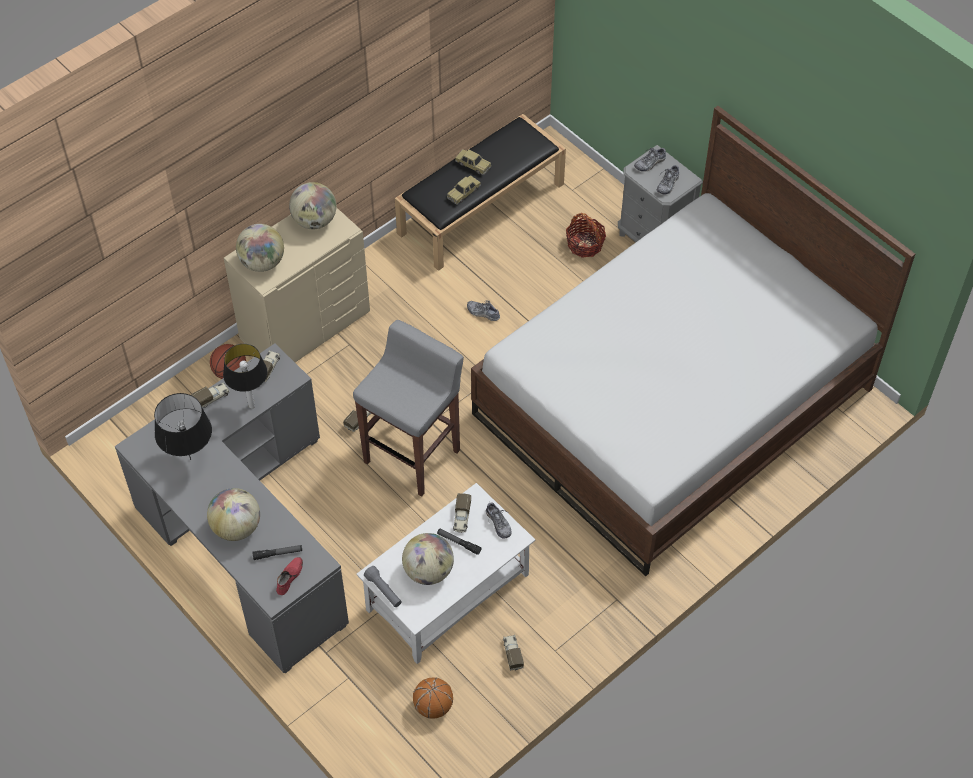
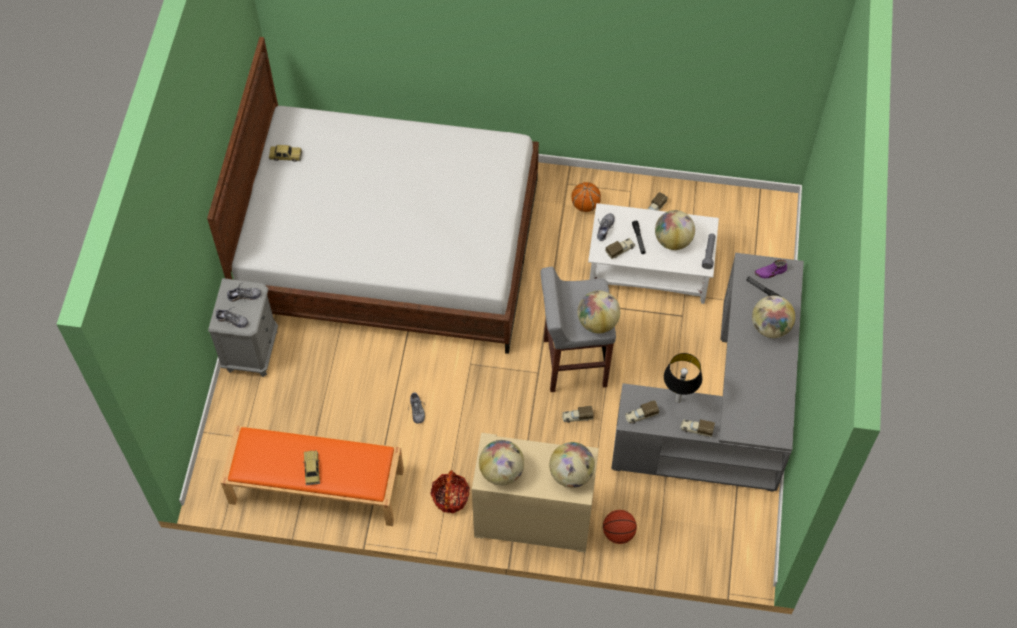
camera: 130 degrees left, 5 degrees up
(190, 459) = (754, 394): black table lamp -> none
(289, 577) = (770, 272): red shoe -> purple shoe
(380, 388) = (597, 322): none -> globe
(433, 706) = (725, 225): basketball -> basketball (585, 205)
(464, 193) = (346, 454): toy car -> toy car (285, 156)
(481, 207) = (315, 487): black bench -> orange bench
(585, 244) = (294, 391): basket -> basket (450, 497)

